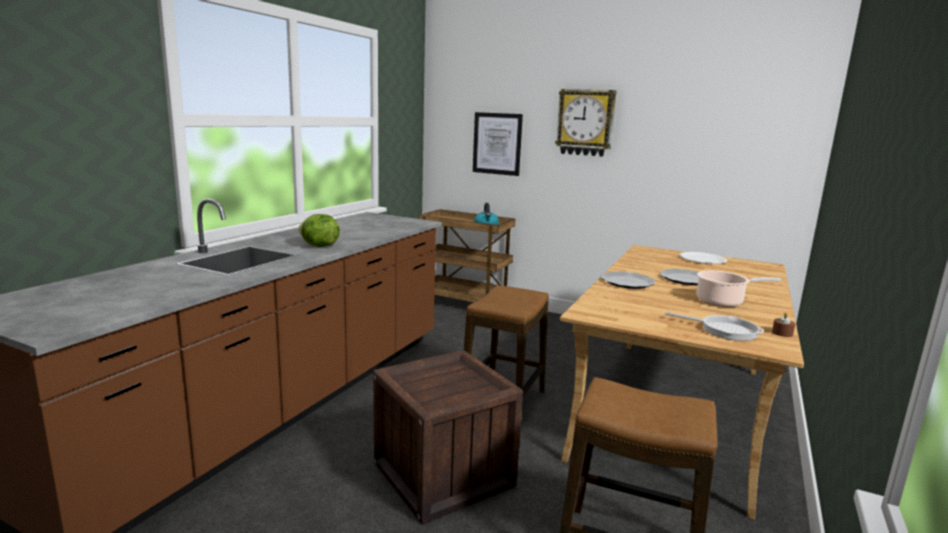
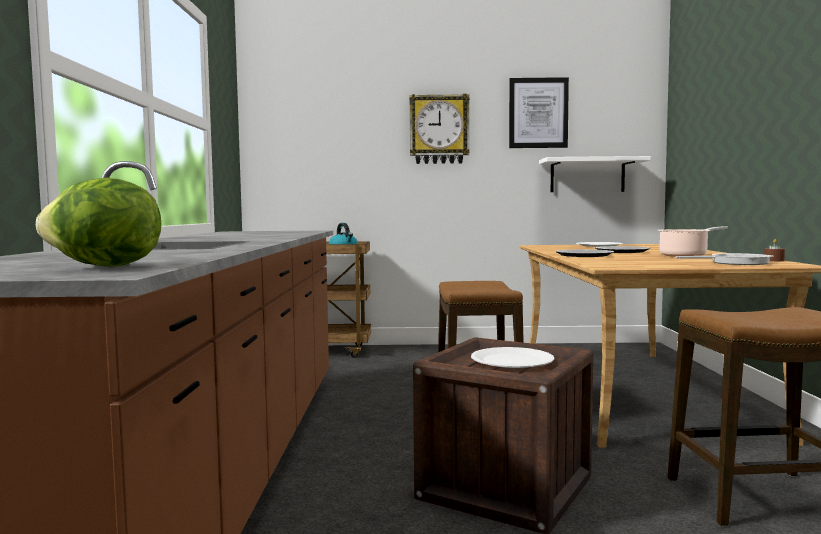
camera: 25 degrees left, 10 degrees down
(319, 246) = (254, 238): lettuce -> lettuce (105, 267)
(451, 384) = (512, 360): none -> white plate
(497, 143) = (338, 158): picture -> picture (538, 113)
(730, 179) = (587, 175): none -> white shelf

